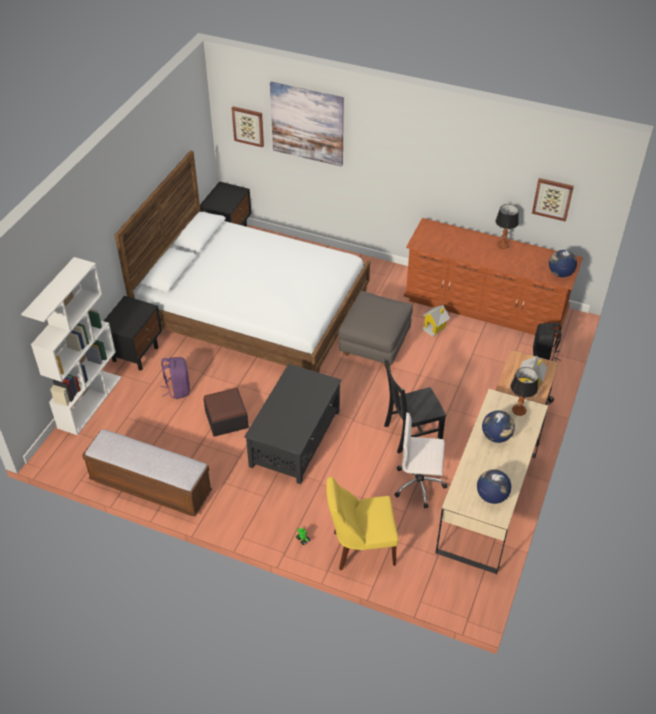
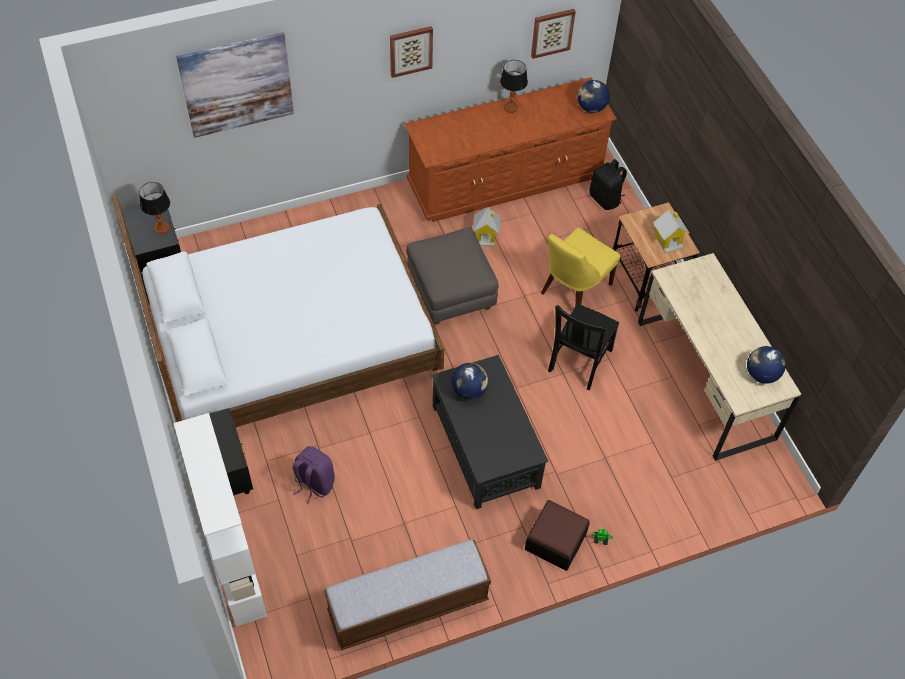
camera: 45 degrees left, 10 degrees up
(226, 419) = (400, 478): ottoman -> ottoman (555, 541)
(248, 126) = (151, 124): picture -> picture (410, 50)
(360, 548) = (654, 506): yellow chair -> yellow chair (573, 290)
(419, 485) = (638, 406): white office chair -> none
(496, 436) = (706, 314): globe -> globe (469, 390)
(519, 410) = (697, 274): table lamp -> table lamp (162, 228)

